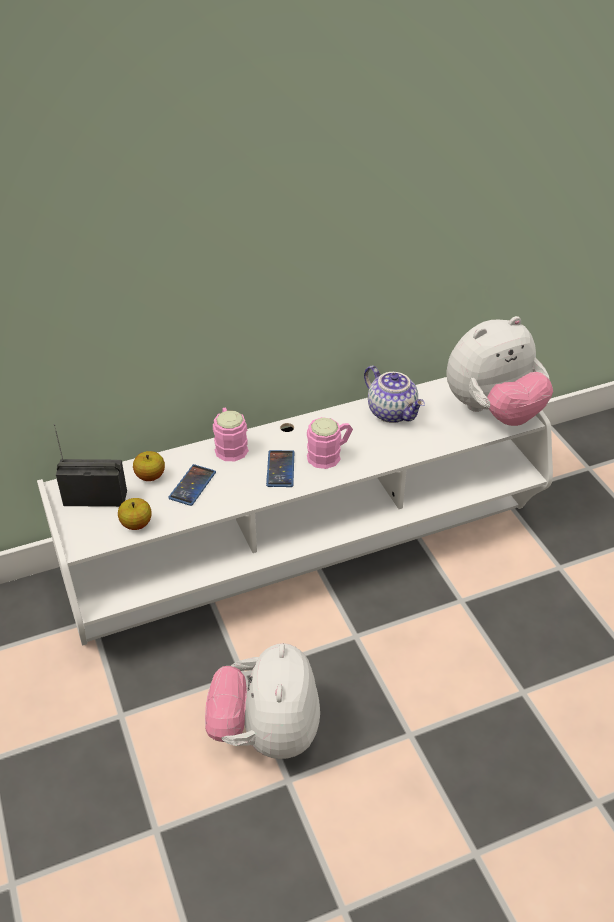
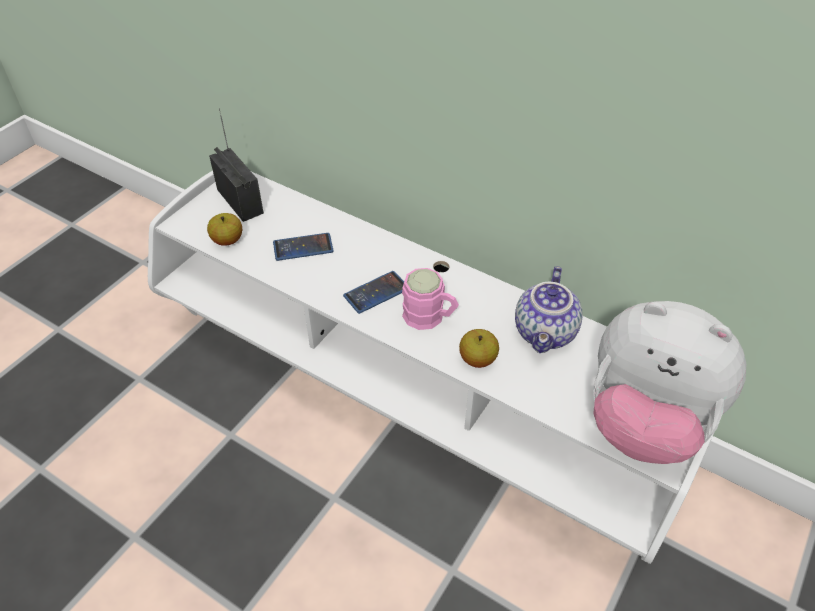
camera: 55 degrees right, 5 degrees up
(150, 476) = (292, 217): apple -> apple (477, 359)
(230, 445) = (377, 242): pink mug -> none
(266, 732) = (177, 489): plush toy -> none

